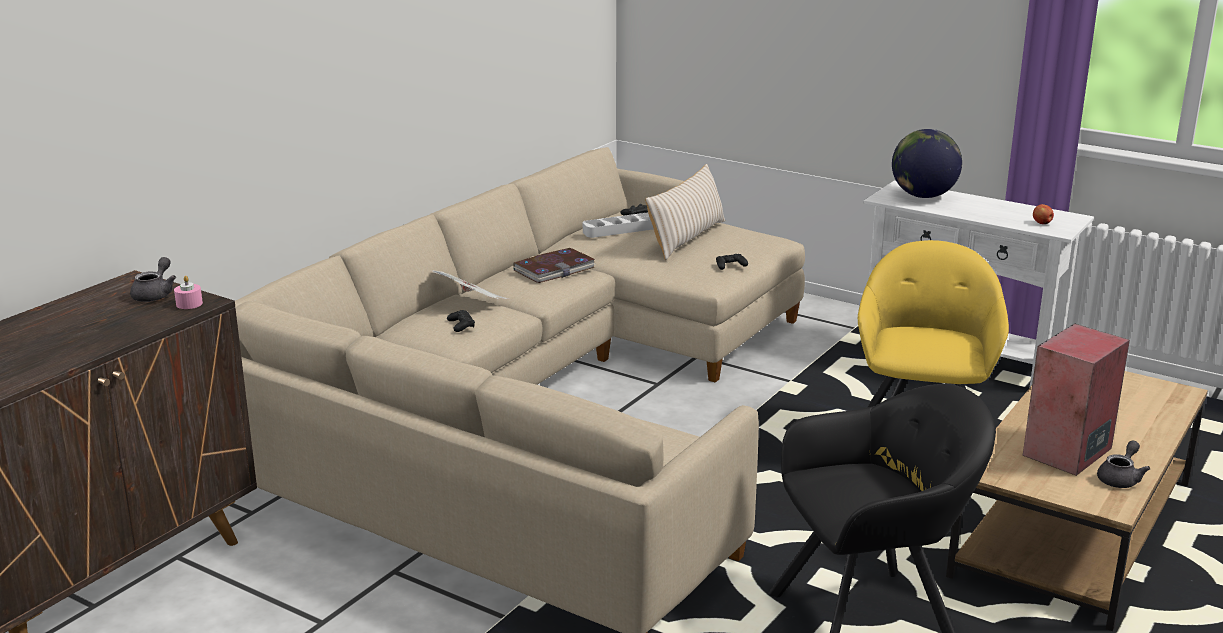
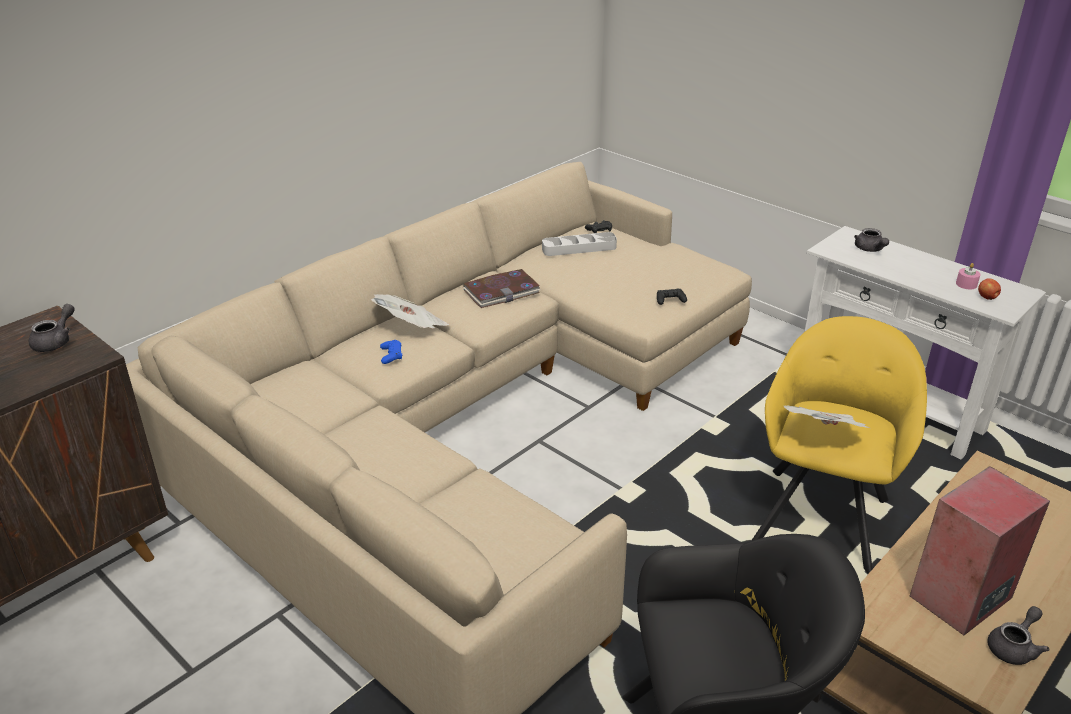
camera: 10 degrees right, 10 degrees up
(189, 304) = (79, 358): pink candle -> pink candle (966, 284)
(461, 325) = (391, 355): black game controller -> blue game controller
(687, 238) = (638, 263): beige pillow -> none
(916, 346) = (824, 434): none -> newspaper
(923, 196) = (870, 249): globe -> grey teapot

